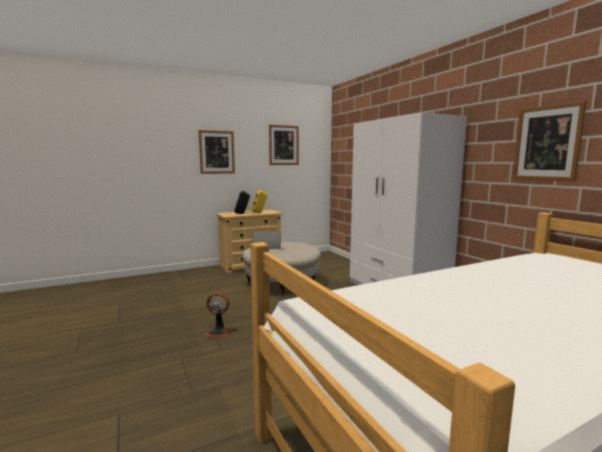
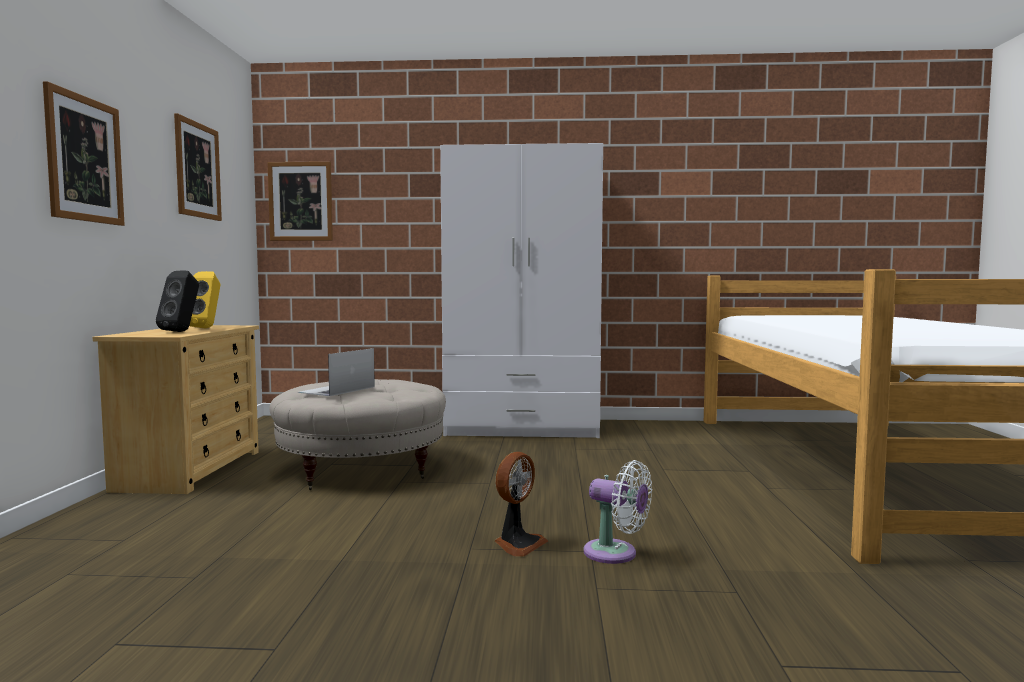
camera: 60 degrees left, 5 degrees down
(221, 355) = (615, 554): none -> white fan
(547, 143) = (699, 200): picture -> picture (300, 201)

